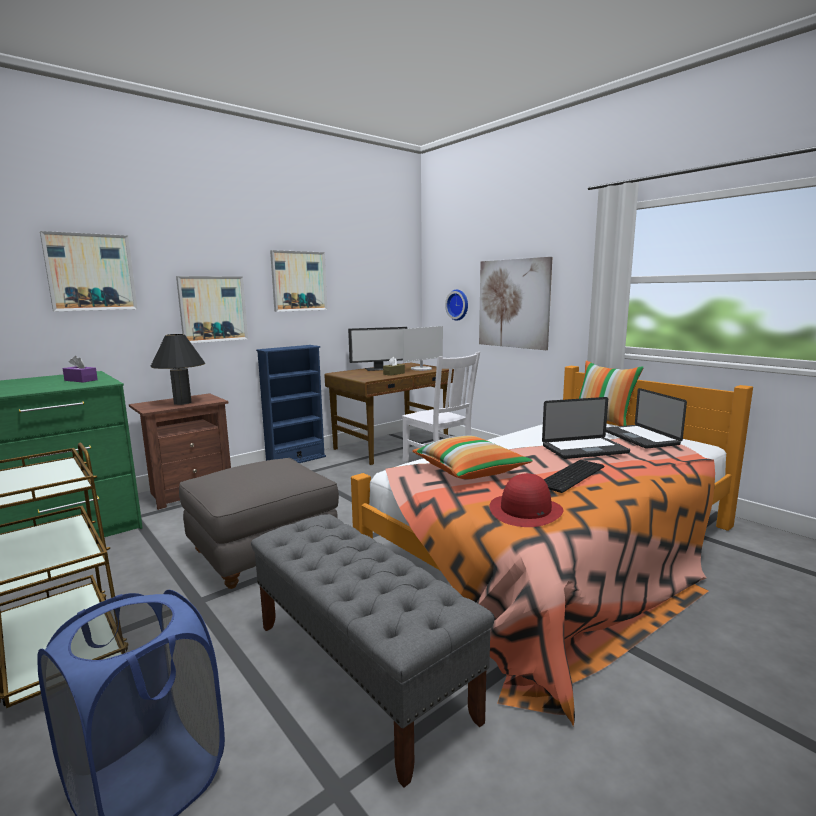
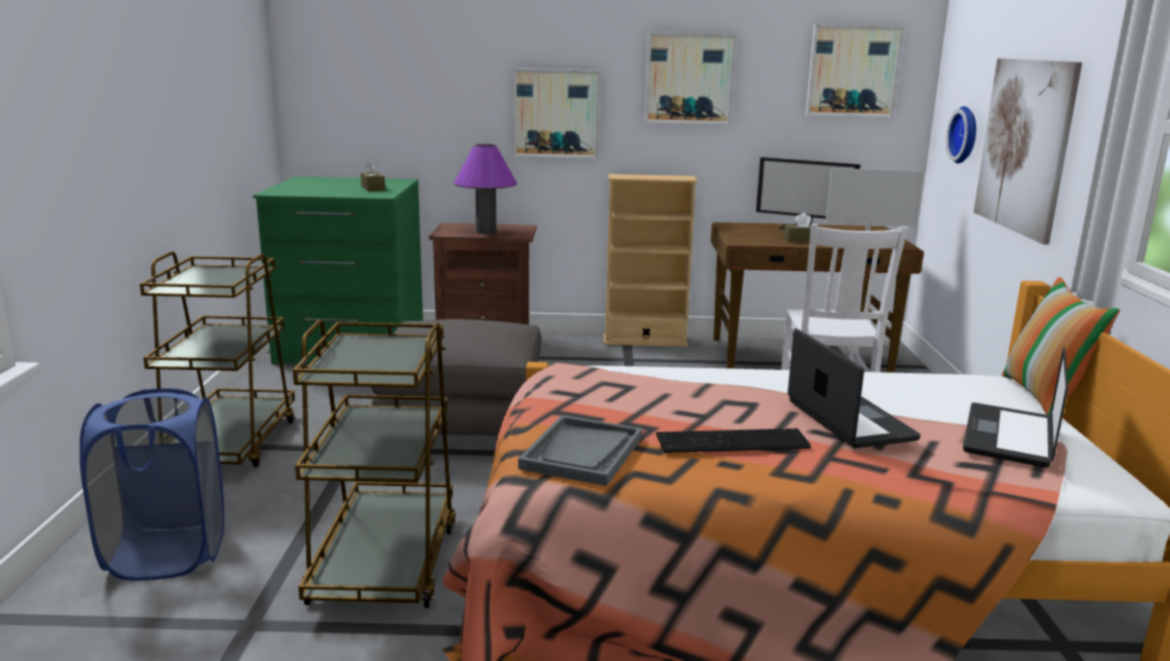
camera: 40 degrees right, 5 degrees up
(81, 380) = (373, 188): purple tissue box -> brown tissue box
(90, 272) = (418, 62): picture -> picture (853, 71)
(182, 402) = (486, 231): black table lamp -> purple table lamp
(296, 460) = (645, 341): blue bookcase -> beige bookcase
(361, 670) = (385, 562): grey bench -> brown cart
(470, 471) = (633, 395): pillow -> none
(525, 510) = (582, 453): red hat -> grey tray
(585, 449) = (850, 420): laptop -> laptop turned 135 degrees counterclockwise

